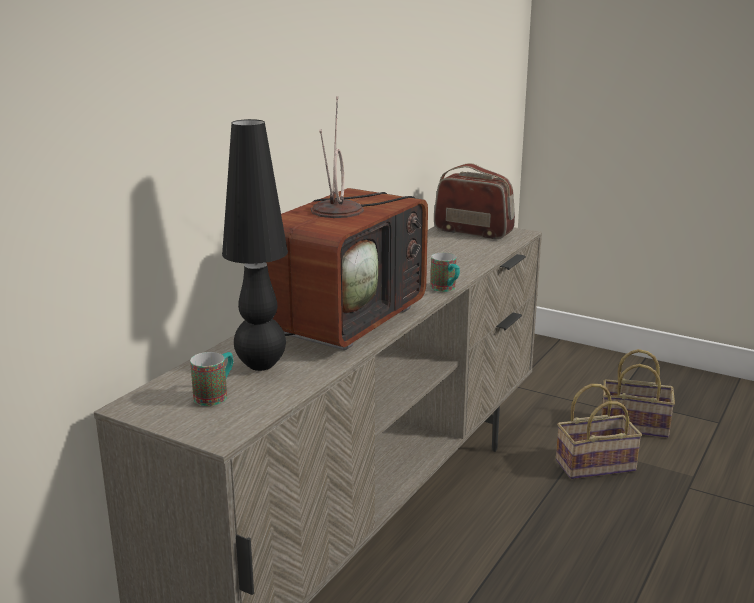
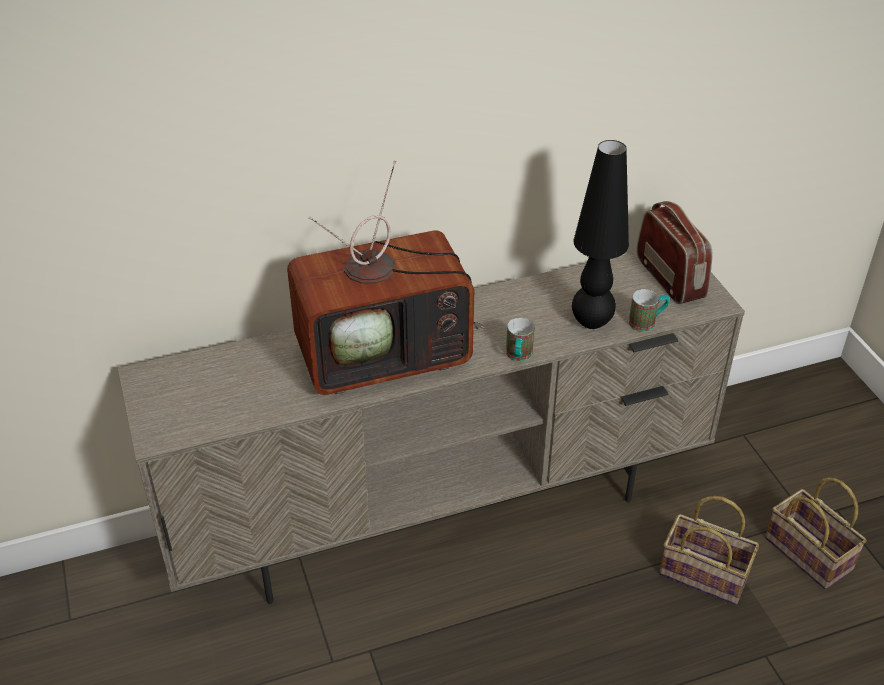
camera: 40 degrees right, 20 degrees up
(216, 395) = (198, 394): mug -> mug (647, 322)
(261, 366) = (261, 378): black table lamp -> black table lamp (591, 323)

